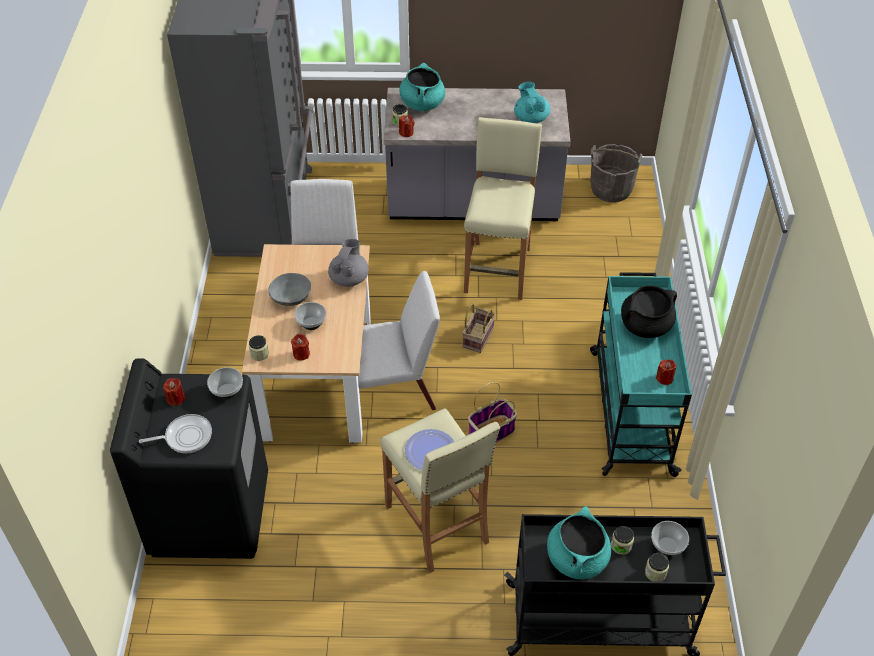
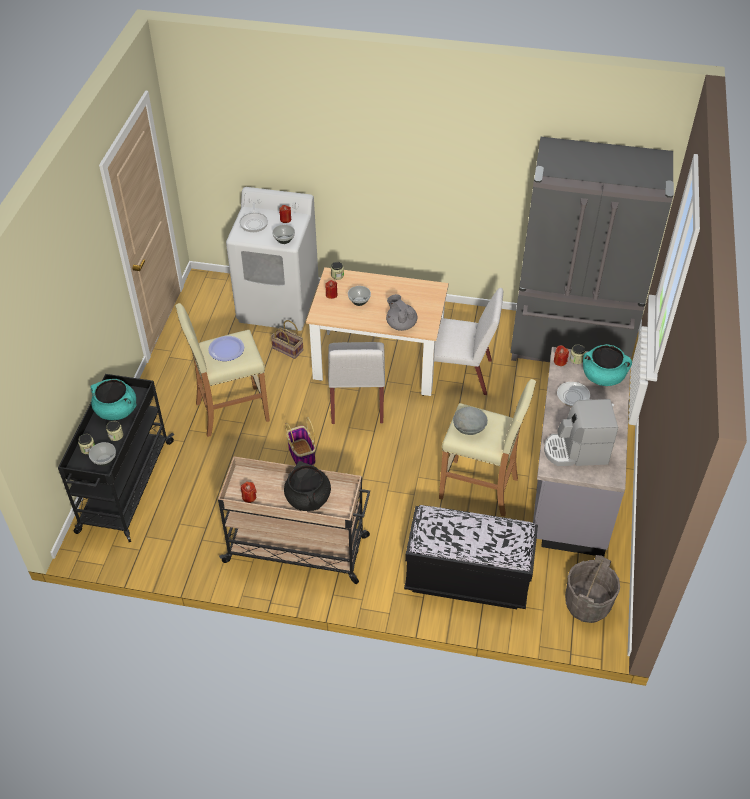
camera: 100 degrees right, 0 degrees up
(210, 513) = (278, 304): black washing machine -> white washing machine
(291, 297) = (388, 293): grey bowl -> grey bowl (469, 428)
(349, 278) = (401, 324): grey teapot -> grey teapot turned 150 degrees counterclockwise
(458, 120) = (576, 398): none -> frying pan
(477, 336) = (401, 461): basket -> basket (288, 349)
(531, 118) = (576, 451): turquoise teapot -> coffee machine
(615, 269) = (467, 579): none -> black bench
(630, 409) = (298, 549): turquoise cart -> beige cart

